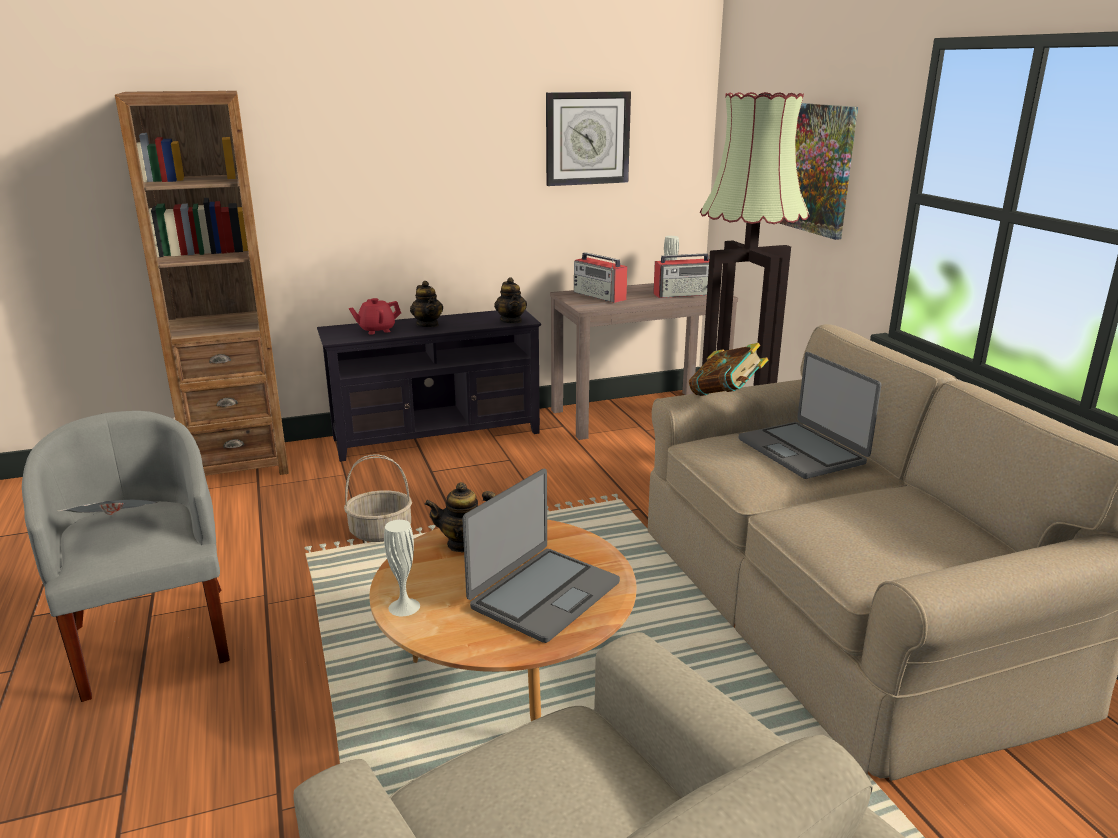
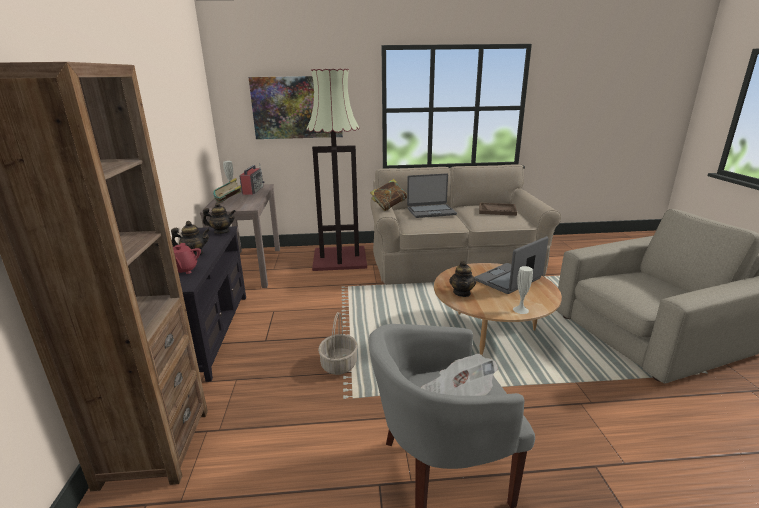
camera: 75 degrees left, 0 degrees up
(543, 594) = (508, 279): laptop -> laptop turned 90 degrees counterclockwise
(587, 138) = (184, 105): wall clock -> none
(600, 296) = (229, 203): radio -> book
(909, 531) = (497, 210): none -> brown tray

